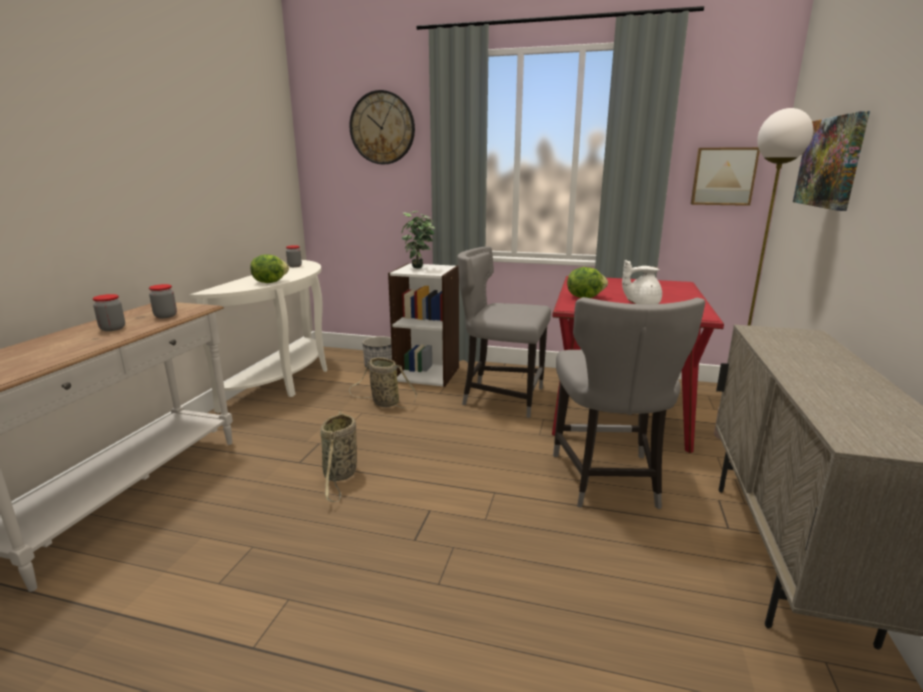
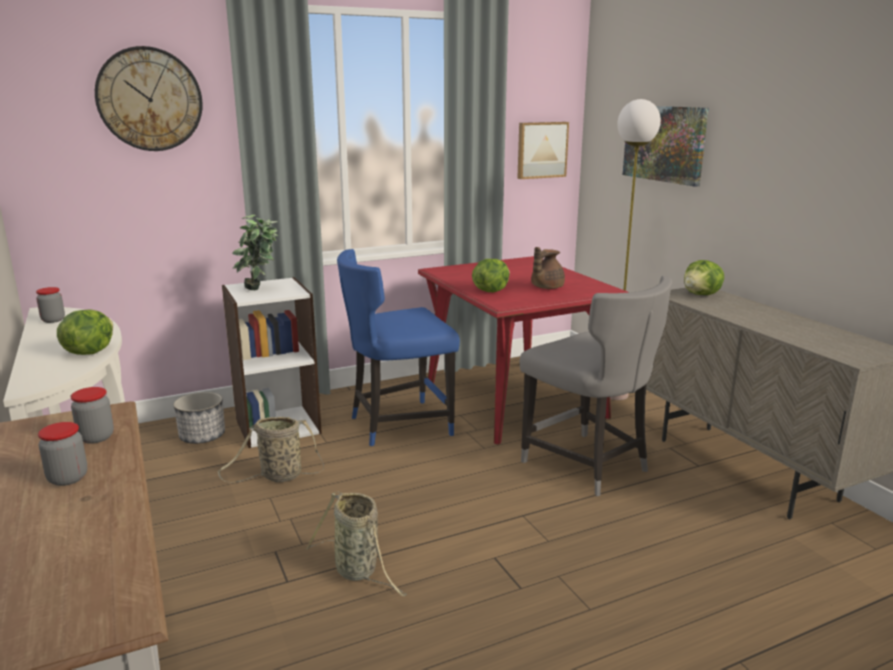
camera: 40 degrees left, 0 degrees up
(501, 397) = (398, 424): grey chair -> blue chair
(641, 303) = (545, 287): white teapot -> brown teapot
(794, 337) = (701, 295): none -> lettuce

